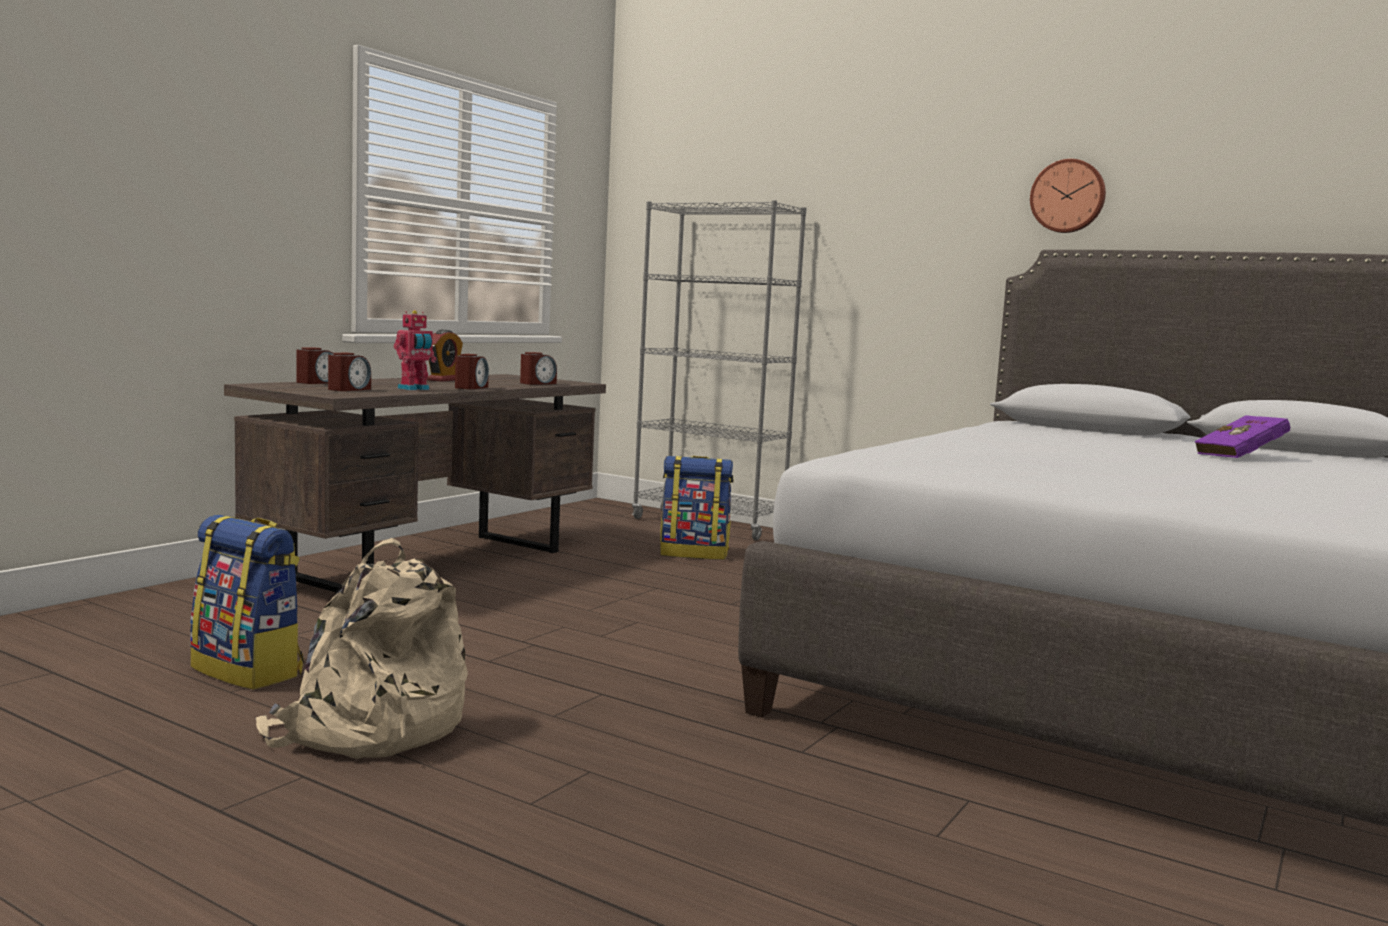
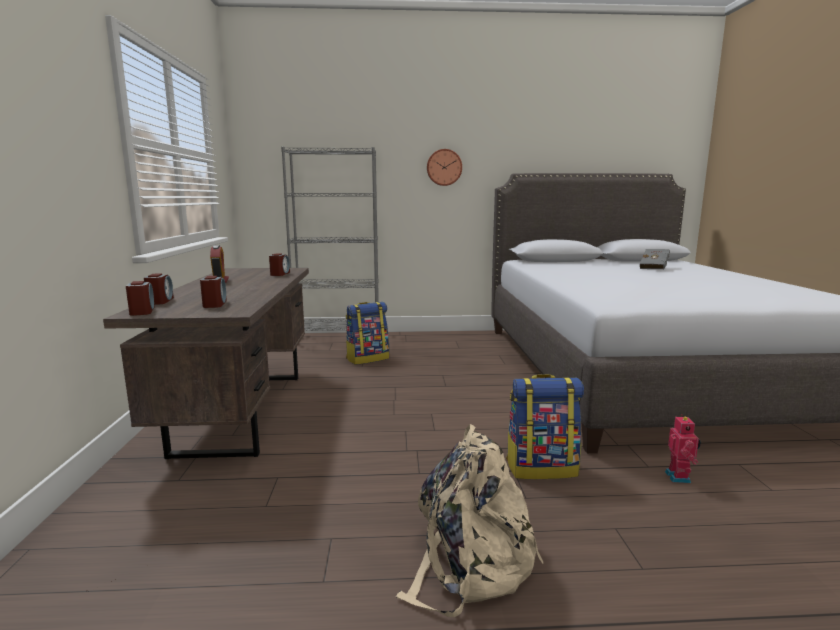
camera: 35 degrees left, 5 degrees up
(249, 671) = (300, 555): backpack -> backpack (541, 467)
(414, 389) = (248, 294): toy robot -> toy robot (679, 477)
(471, 387) = (268, 285): alarm clock -> alarm clock (142, 311)
(1068, 196) = (517, 146): wall clock -> wall clock (444, 167)
(1243, 457) = (654, 268): purple book -> grey book

